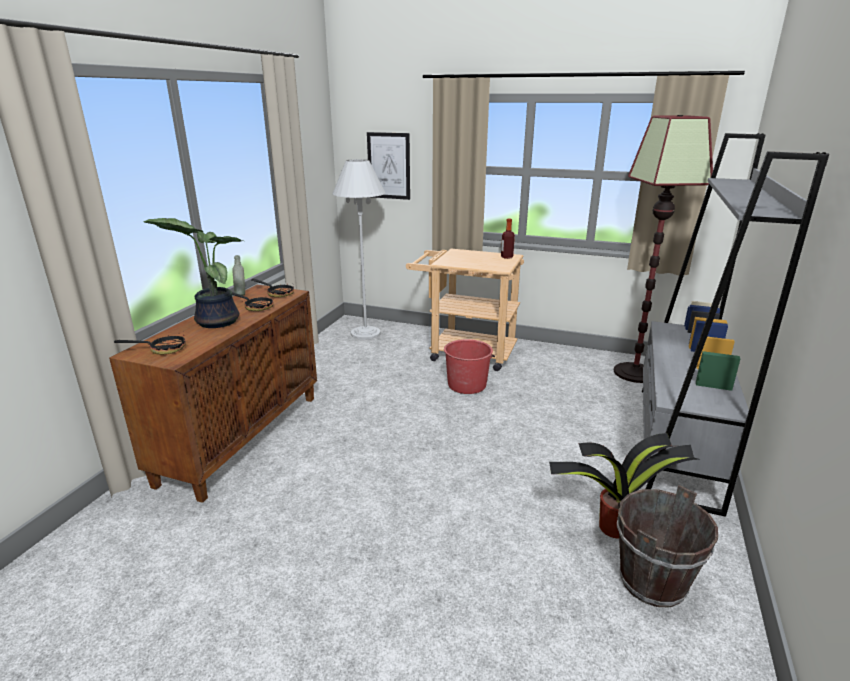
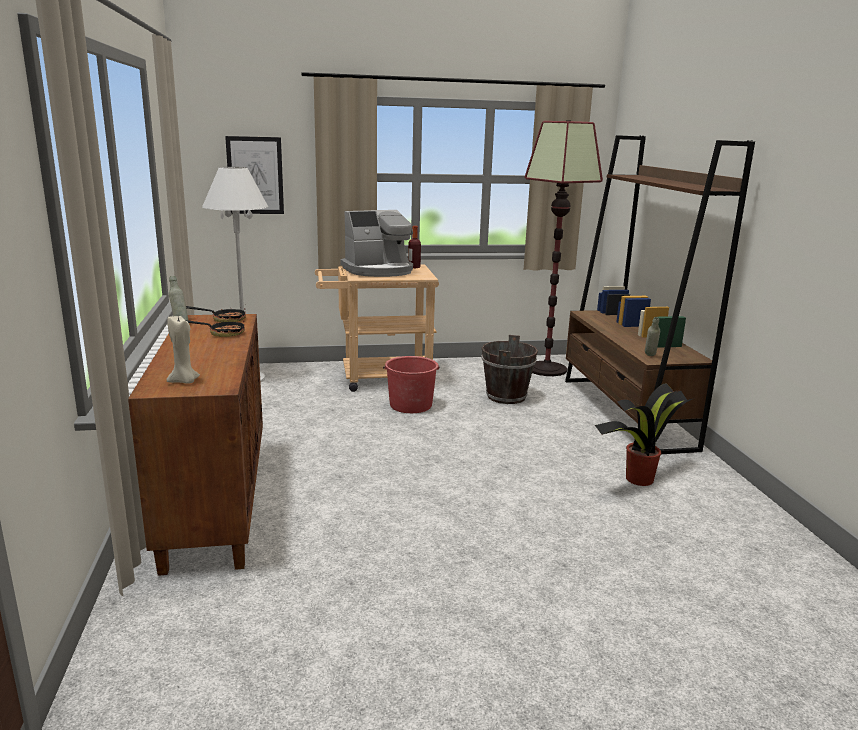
camera: 30 degrees left, 5 degrees down
(162, 349) = (184, 381): frying pan -> beige candle
(215, 321) = (198, 351): potted plant -> none
(468, 258) = (379, 270): none -> coffee machine
(653, 582) = (697, 505): brown bucket -> brown bucket (506, 397)
(674, 396) = (650, 356): none -> grey bottle
(676, 443) = (625, 413): grey bookcase -> brown bookcase

